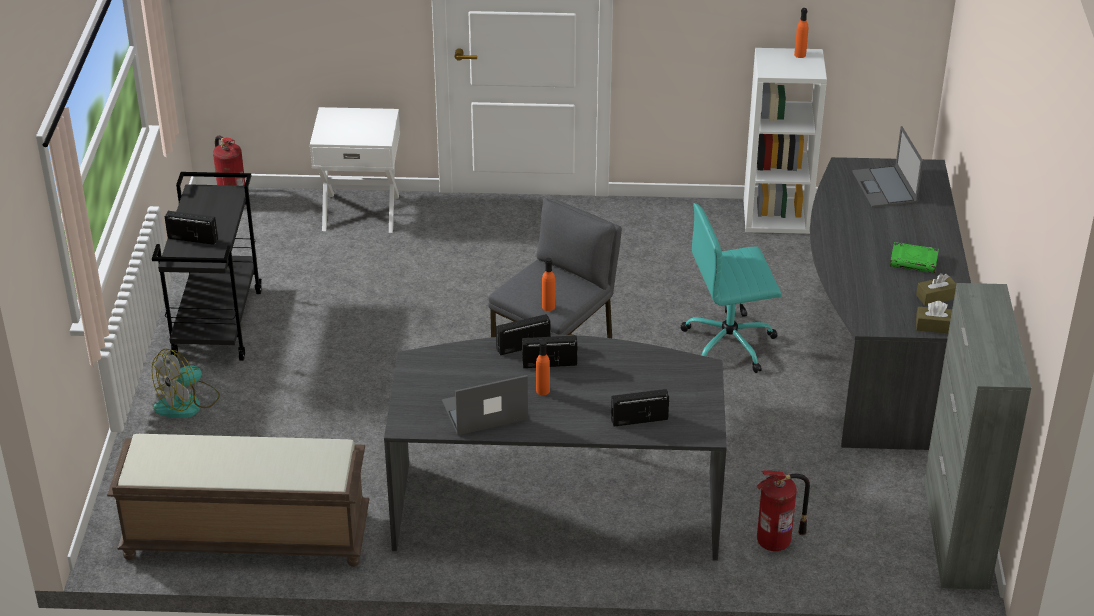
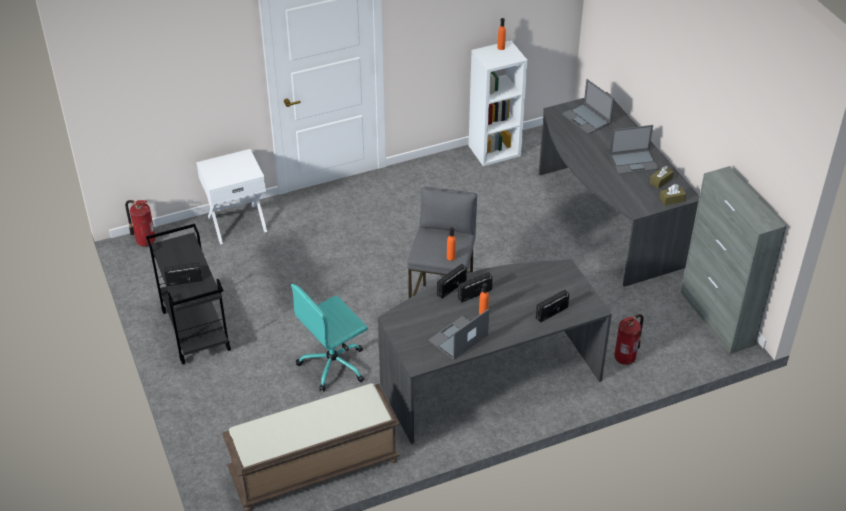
camera: 25 degrees left, 5 degrees up
(187, 403) = (213, 391): fan -> none
(730, 343) = (520, 241): turquoise office chair -> turquoise office chair (334, 364)
(914, 261) = (634, 162): green book -> laptop

